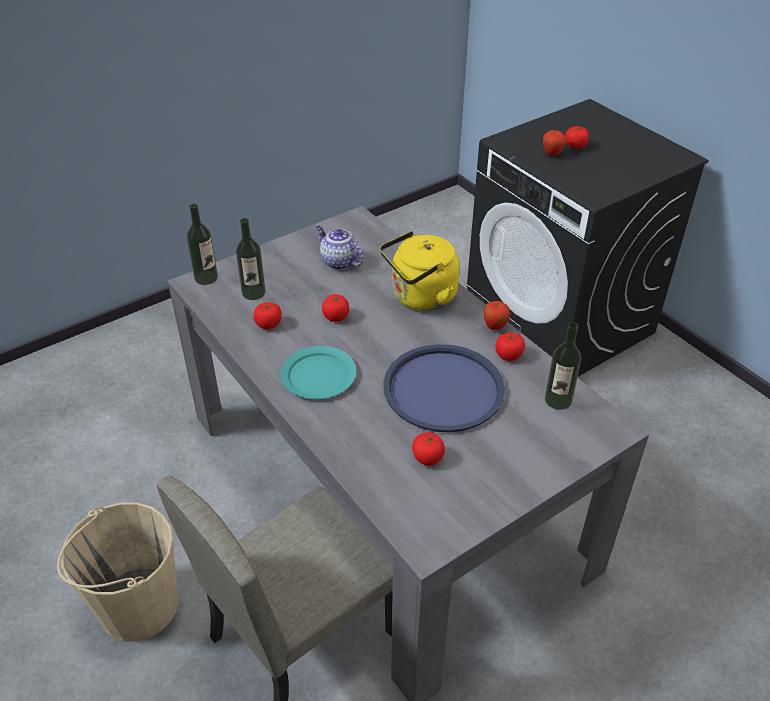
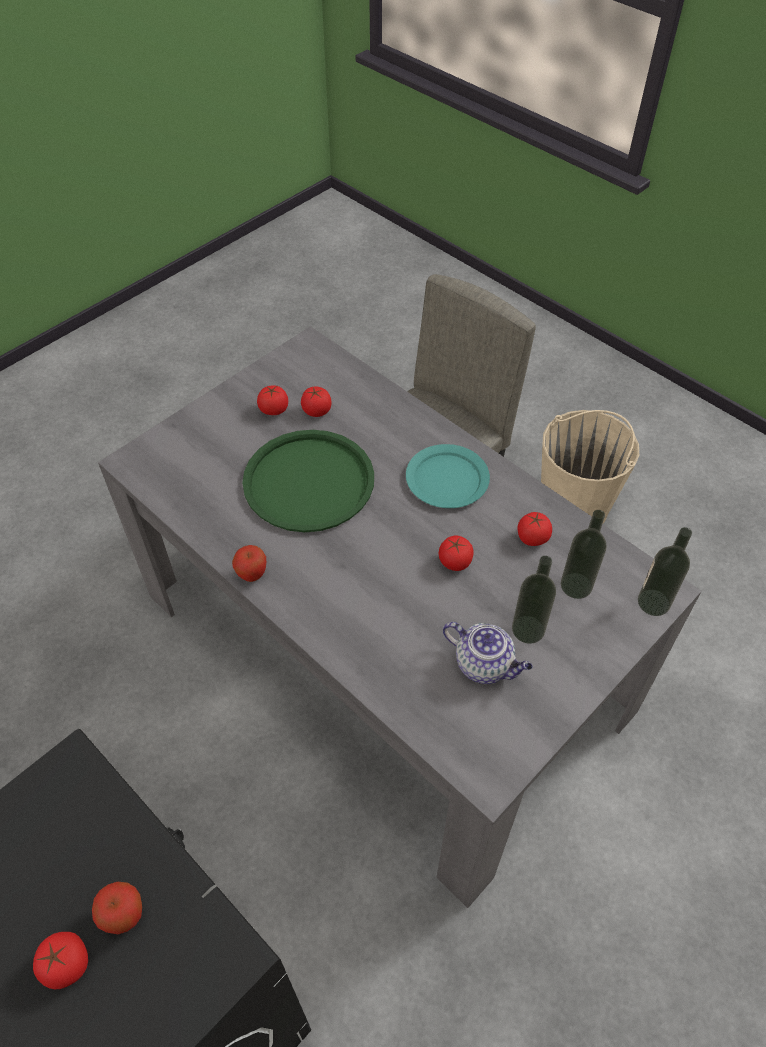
camera: 170 degrees right, 10 degrees up
(420, 297) = (353, 611): yellow kettle -> none
(443, 389) = (309, 481): blue tray -> green tray
(508, 355) = (236, 535): tomato -> tomato (274, 409)
(558, 400) = (185, 486): bottle -> bottle (528, 629)

